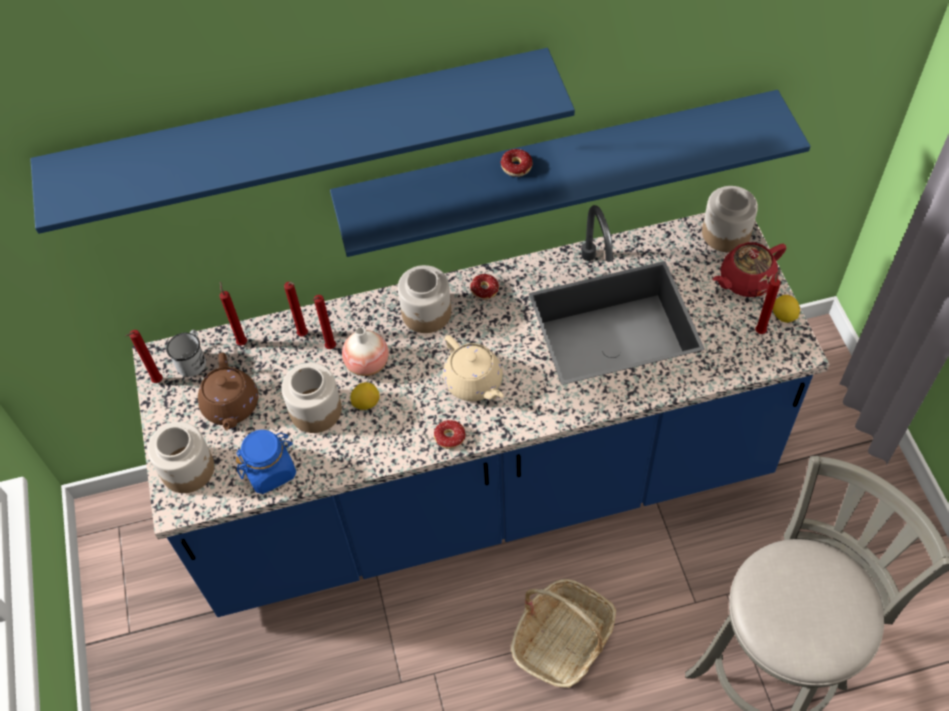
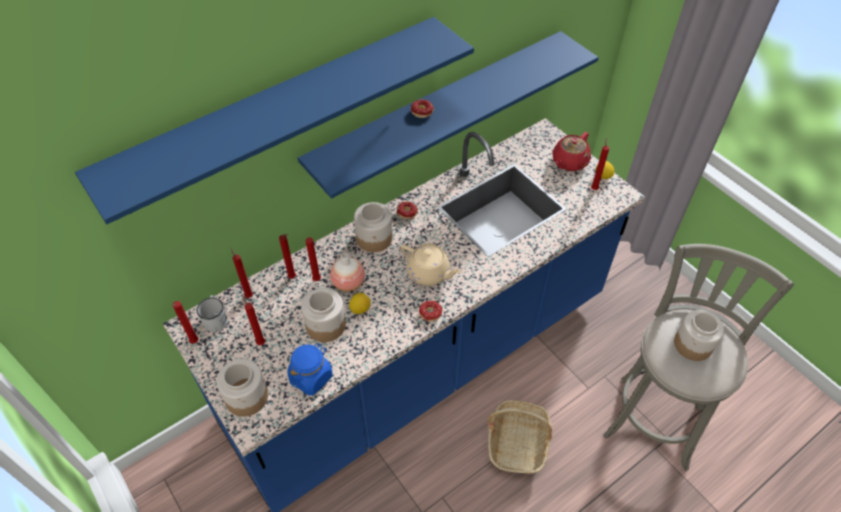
camera: 25 degrees left, 5 degrees down
(231, 406) = (260, 342): brown teapot -> red candle
(726, 234) = (543, 138): jar -> jar (693, 344)

